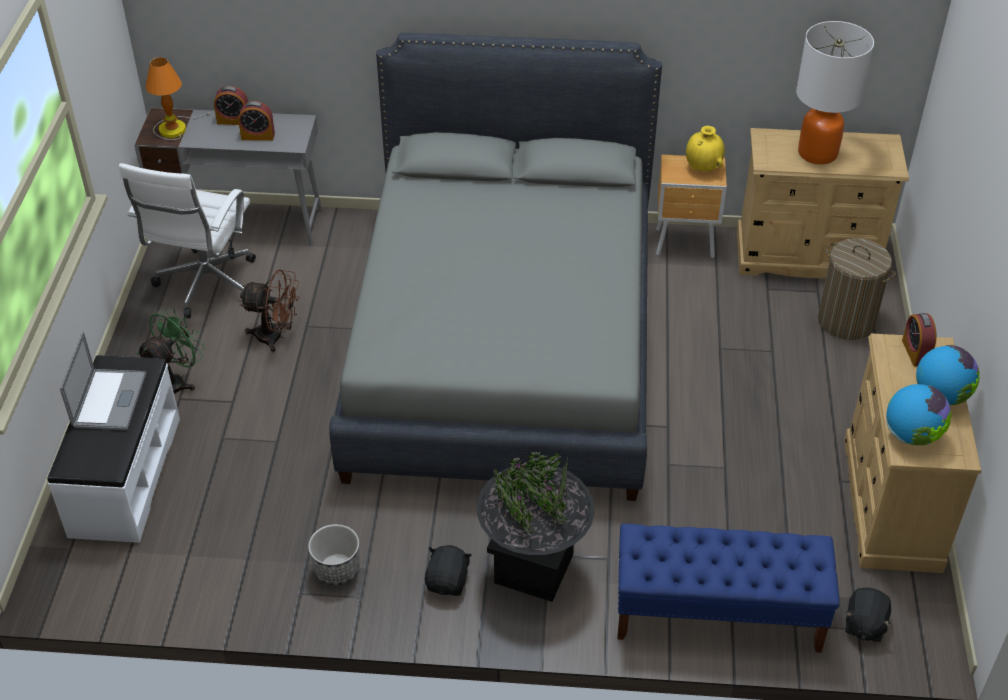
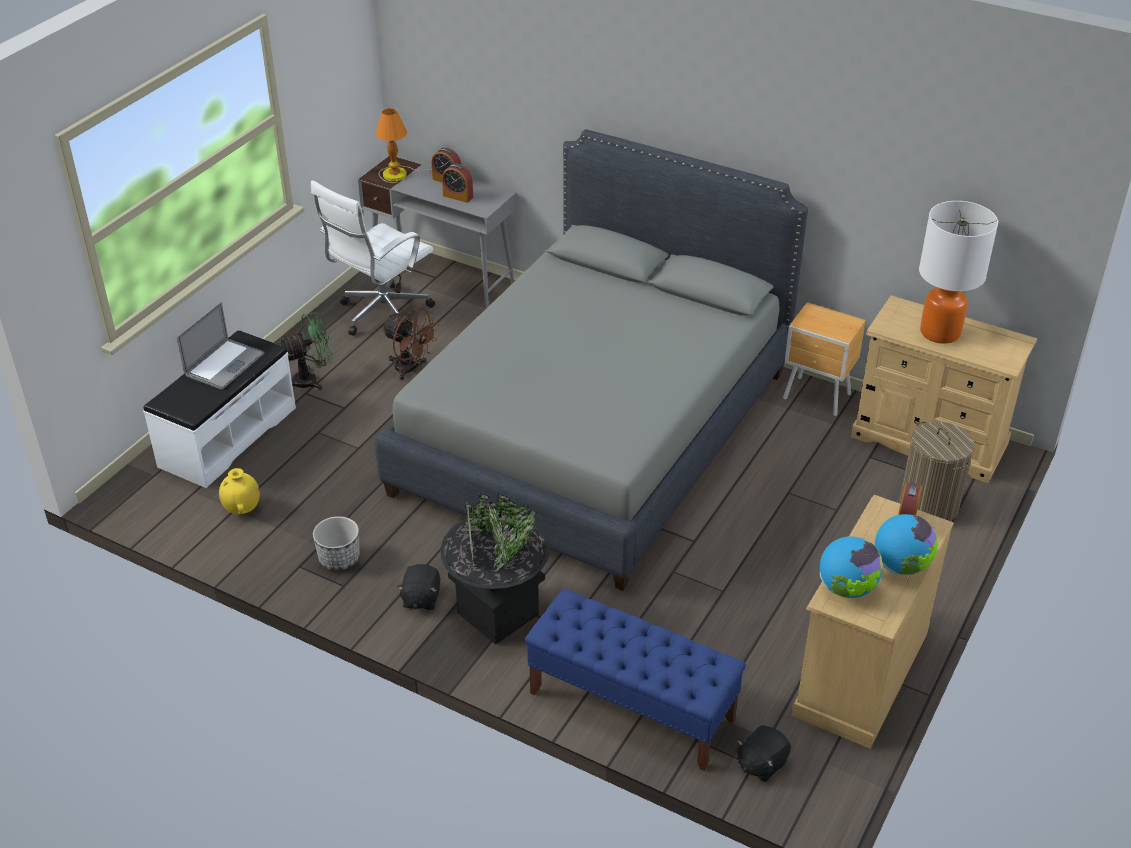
camera: 25 degrees right, 5 degrees down
(448, 581) = (420, 598): black plush toy -> black plush toy turned 150 degrees clockwise
(703, 168) = (837, 324): yellow vase -> yellow vase (242, 510)

